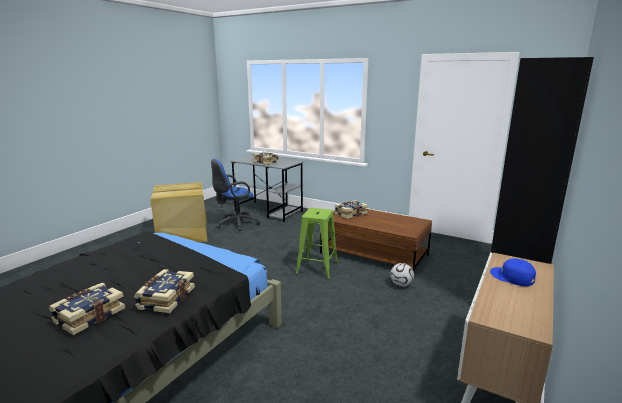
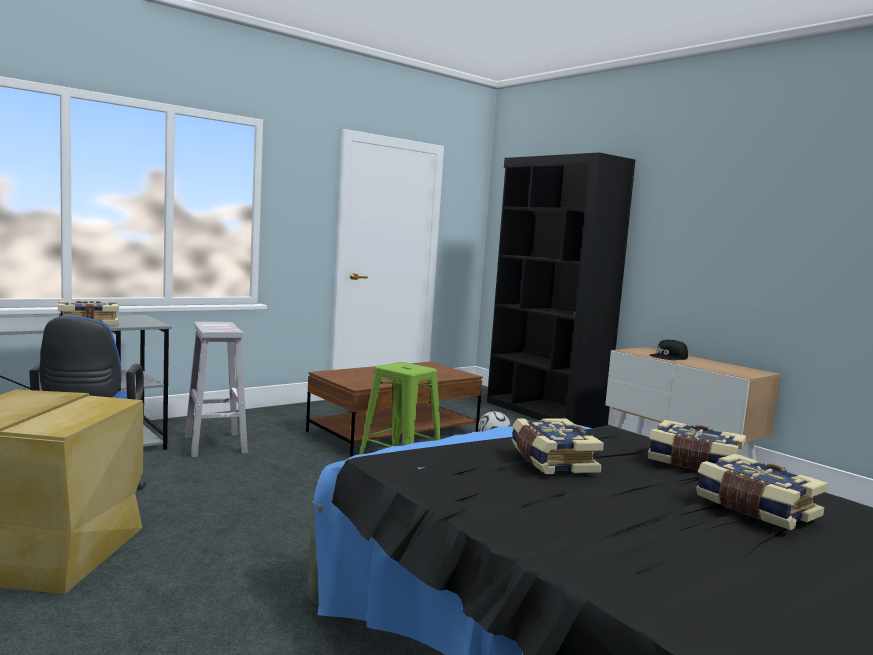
camera: 70 degrees left, 10 degrees down
(299, 227) = (215, 445): none -> white stool
(350, 214) = (357, 377): book -> book (551, 461)
(512, 277) = (669, 357): blue cap -> black cap

